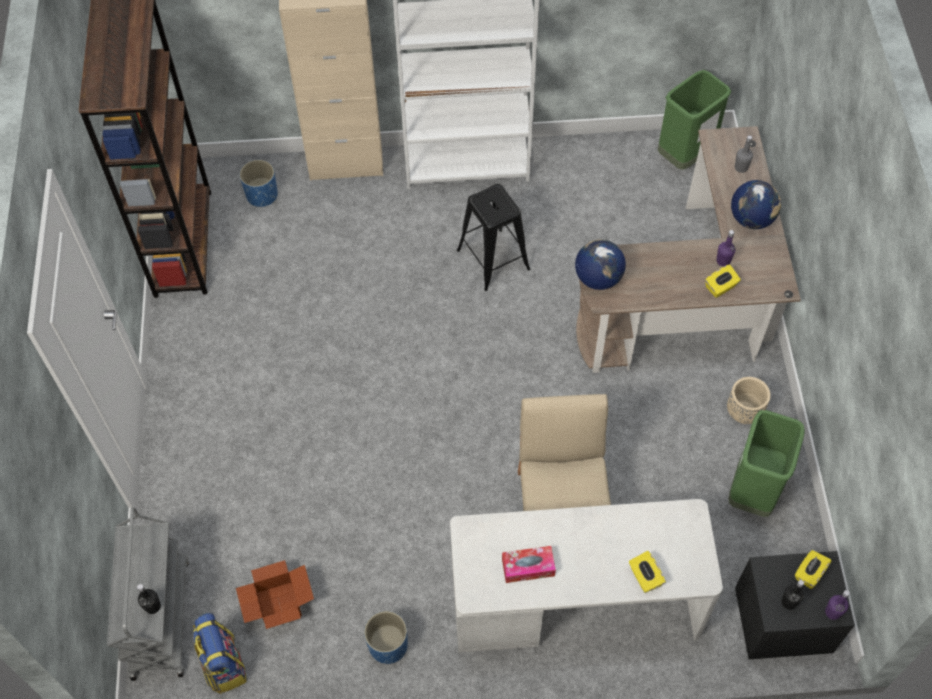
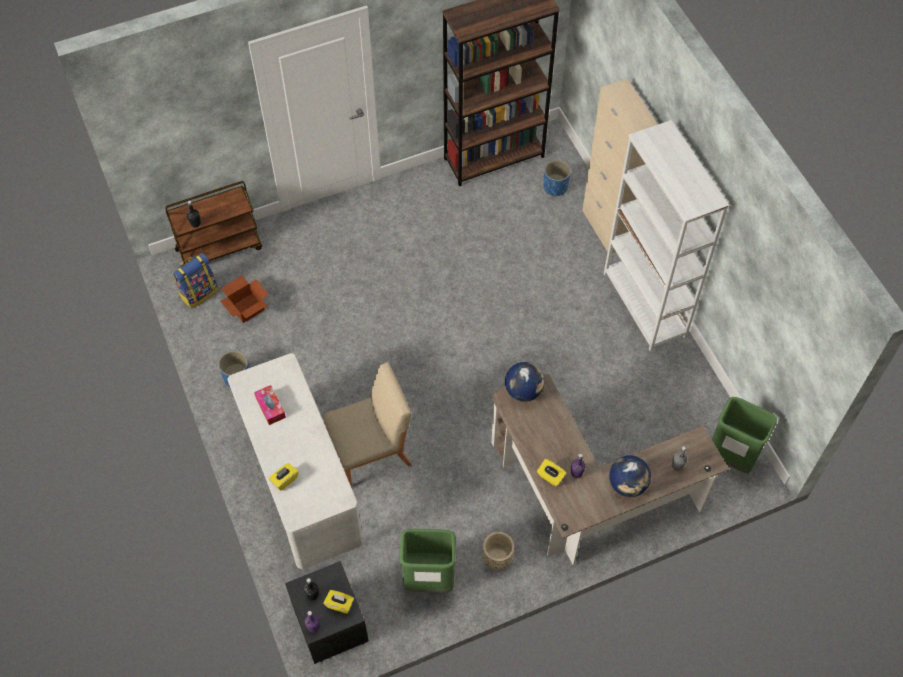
camera: 70 degrees right, 0 degrees up
(160, 617) = (219, 248): grey cart -> brown cart
(493, 260) = (564, 348): black stool -> none

